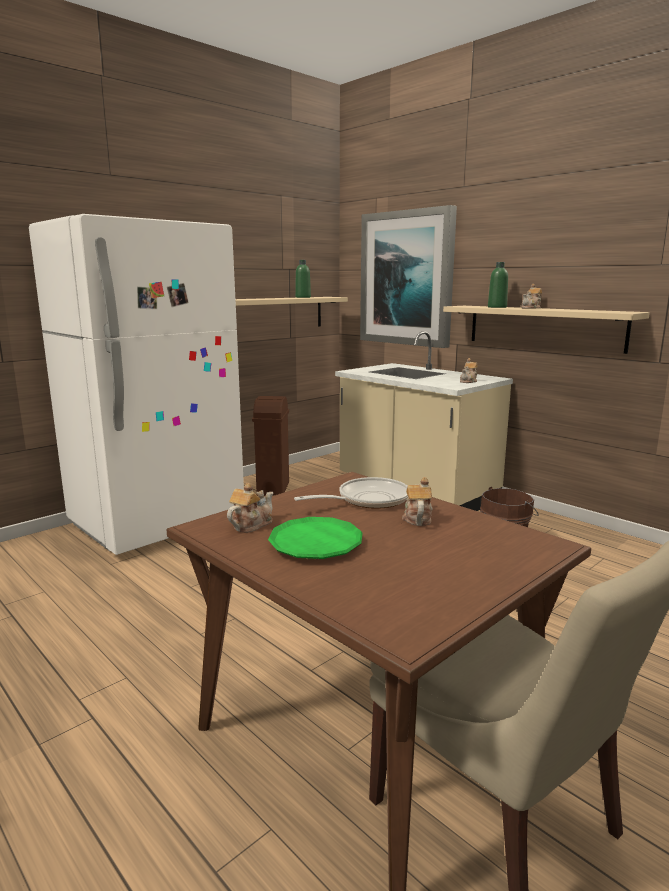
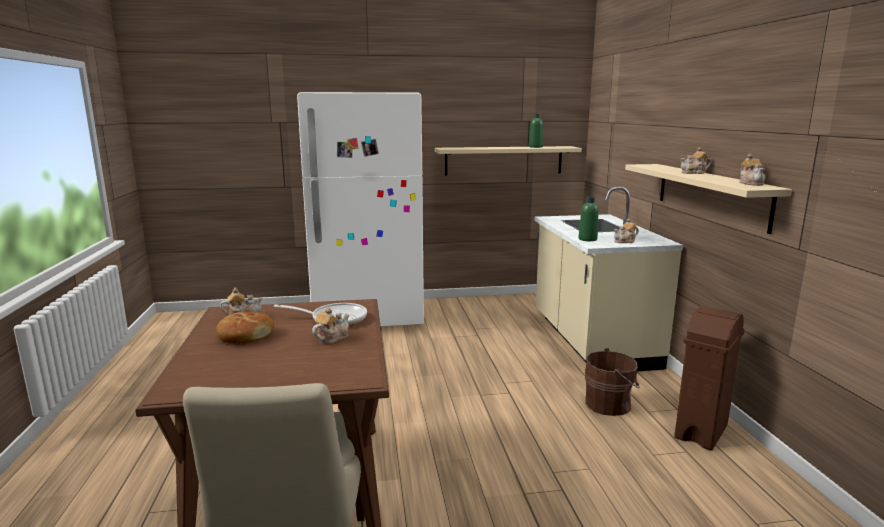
camera: 35 degrees right, 0 degrees up
(273, 489) = (476, 311): brown trash can -> brown trash can (701, 432)
(315, 544) = (245, 336): green plate -> bread
(407, 278) = (625, 133): picture -> none
(497, 307) = (666, 169): green bottle -> green bottle (587, 239)
(609, 311) = (751, 183): none -> teapot

